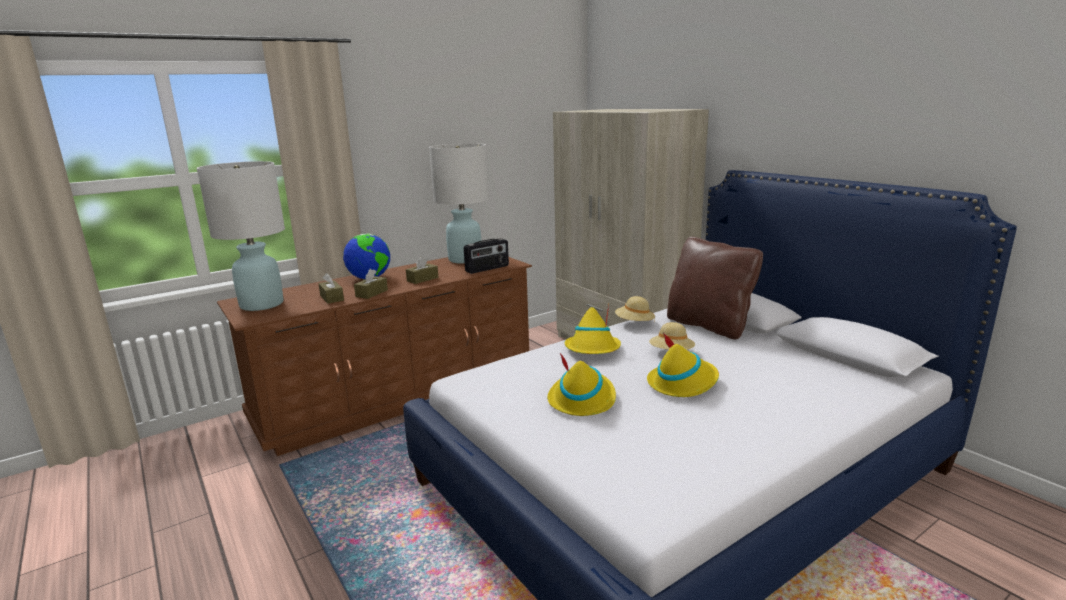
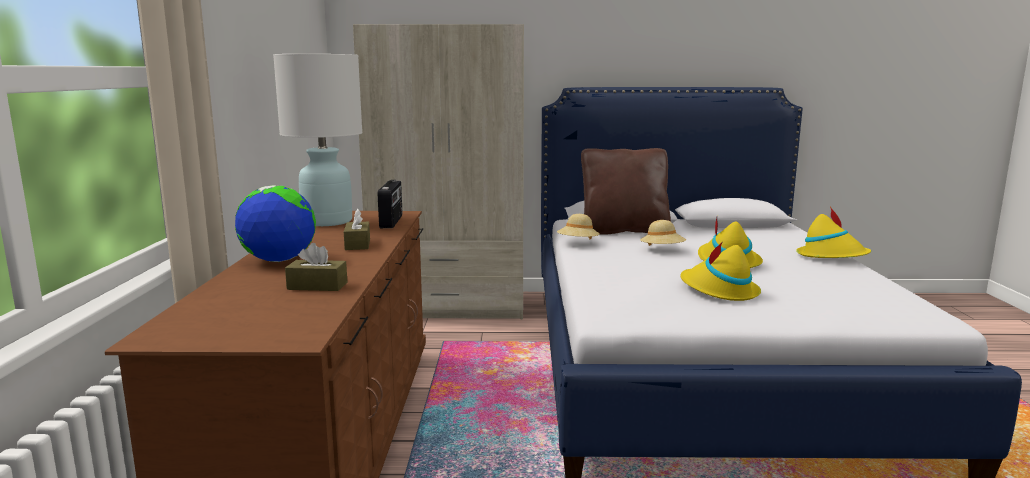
camera: 55 degrees left, 5 degrees down
(261, 304) = (231, 323): white table lamp -> none
(371, 293) = (353, 268): brown tissue box -> none
(593, 349) = (615, 265): yellow hat -> yellow hat (831, 256)

